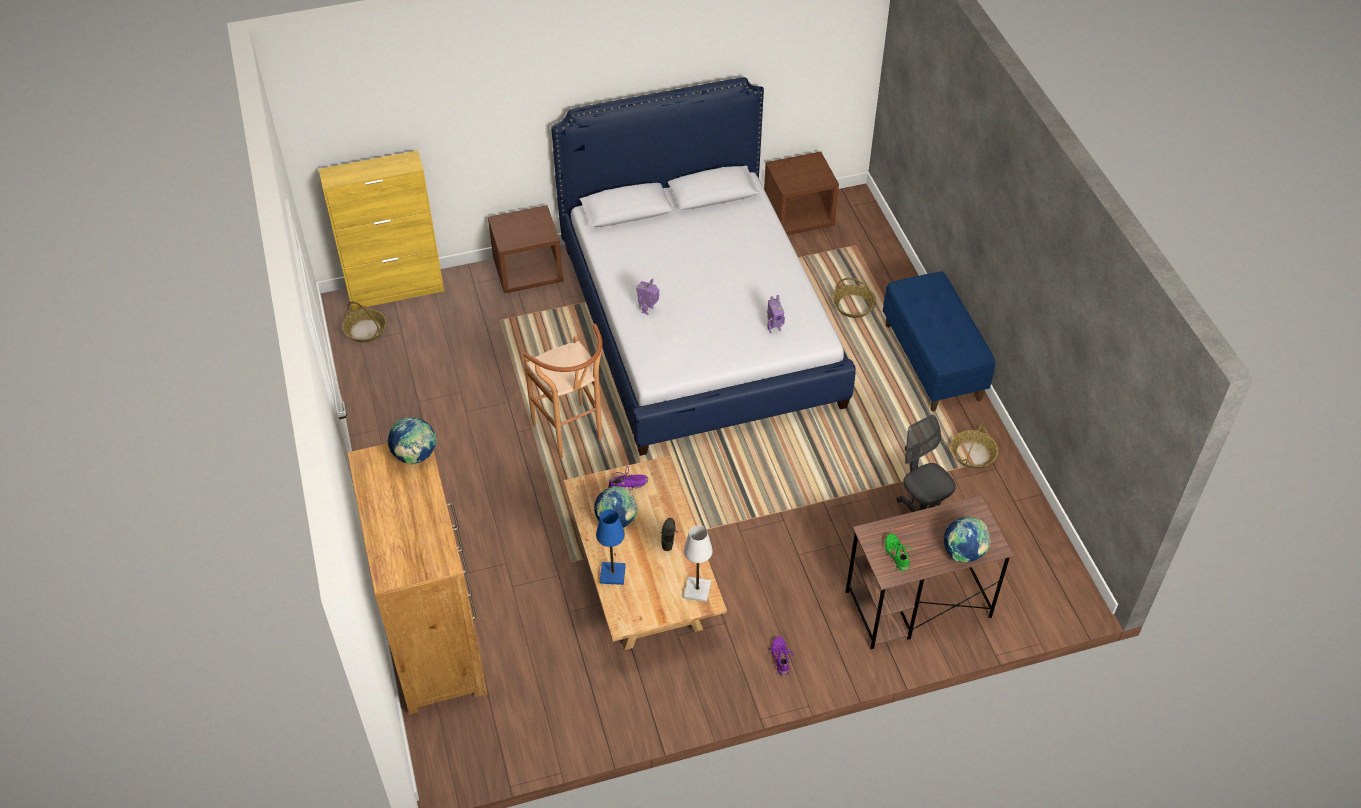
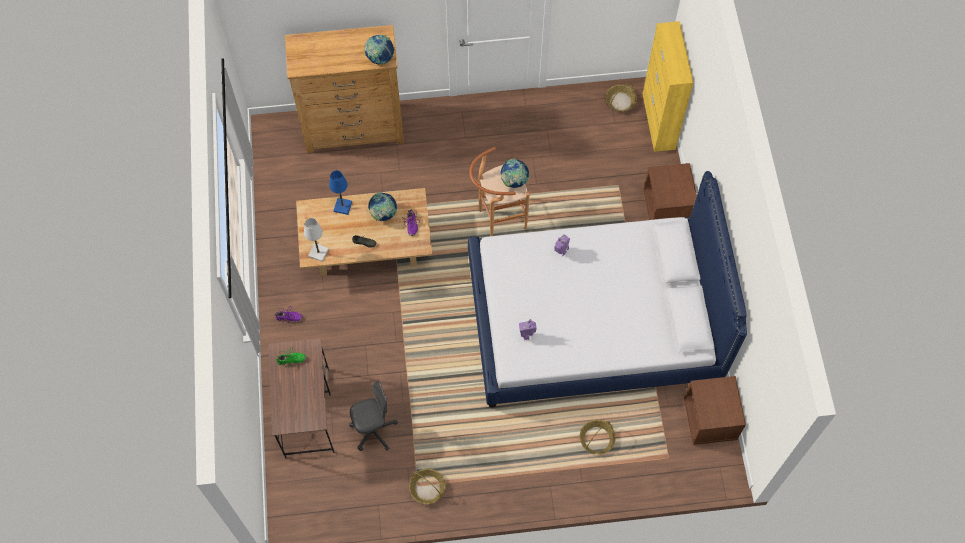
camera: 100 degrees right, 15 degrees up
(933, 362) = (525, 485): blue bench -> none
(963, 553) = (281, 402): globe -> globe (514, 181)

